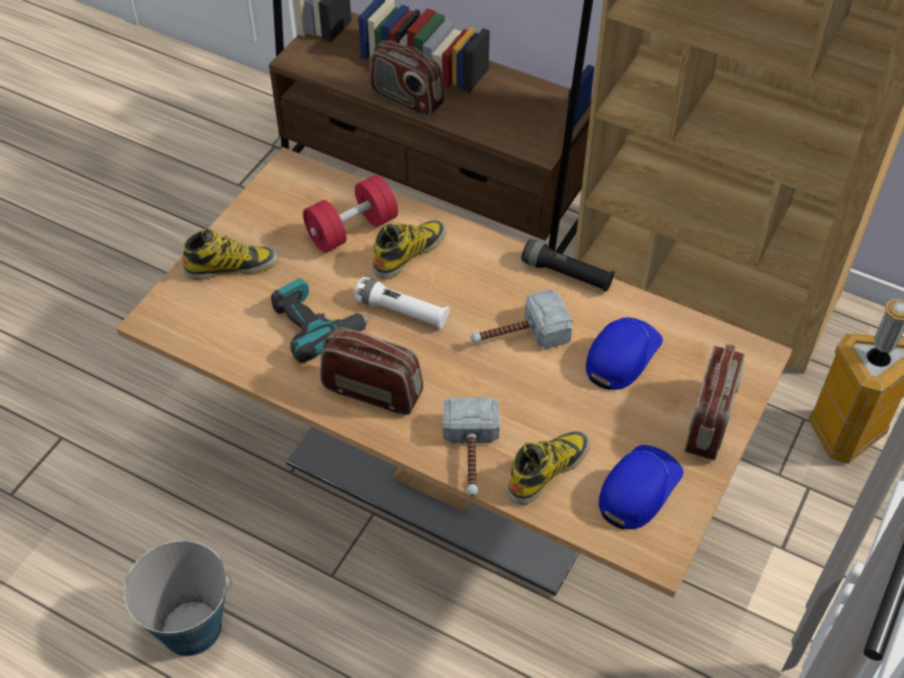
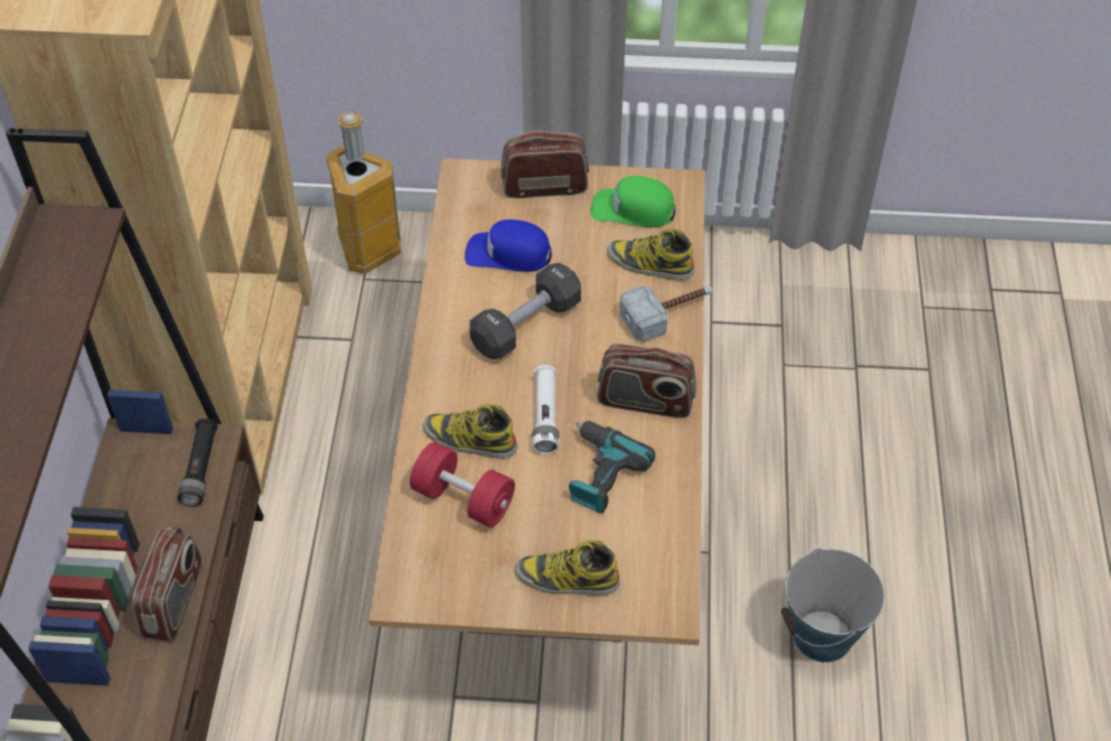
camera: 115 degrees left, 0 degrees up
(231, 266) = (567, 579): boot -> boot turned 45 degrees counterclockwise
(373, 390) = (645, 401): radio -> radio turned 75 degrees counterclockwise
(518, 336) = (526, 325): hammer -> black dumbbell
(566, 274) = (435, 315): black flashlight -> black flashlight (201, 469)
(638, 488) = (632, 209): blue cap -> green cap

